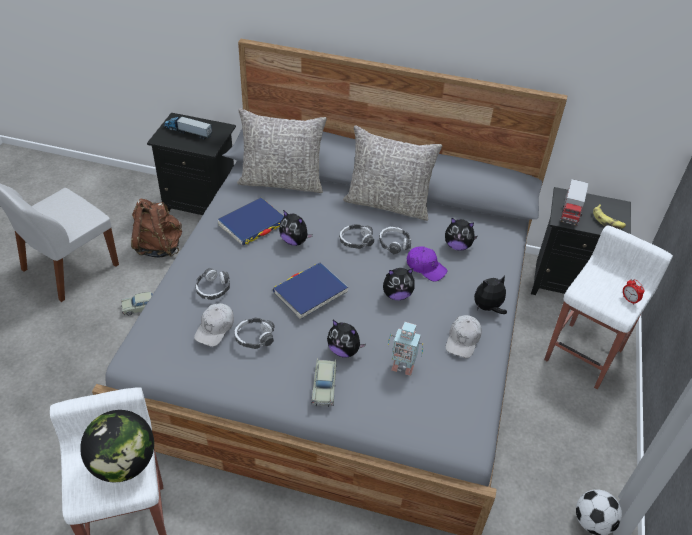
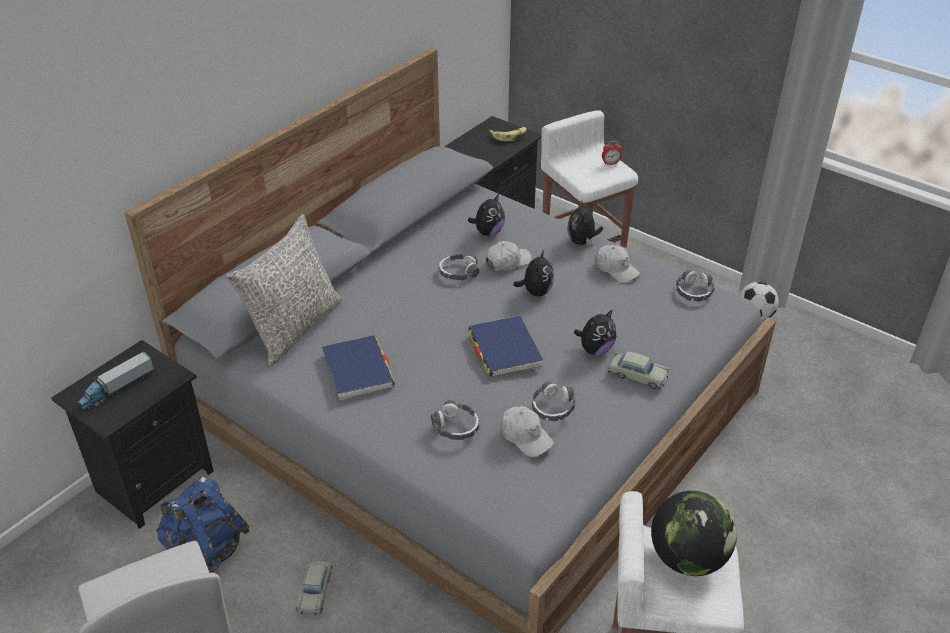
camera: 65 degrees left, 5 degrees down
(159, 247) = (206, 548): brown backpack -> blue backpack
(294, 241) = (411, 342): plush toy -> none
(356, 240) = (438, 296): headphones -> headphones (694, 291)
(388, 204) = (392, 258): grey pillow -> none
(402, 366) = (632, 316): toy robot -> none
(425, 267) = (507, 261): purple cap -> white cap
(570, 213) = (486, 151): toy truck -> none

